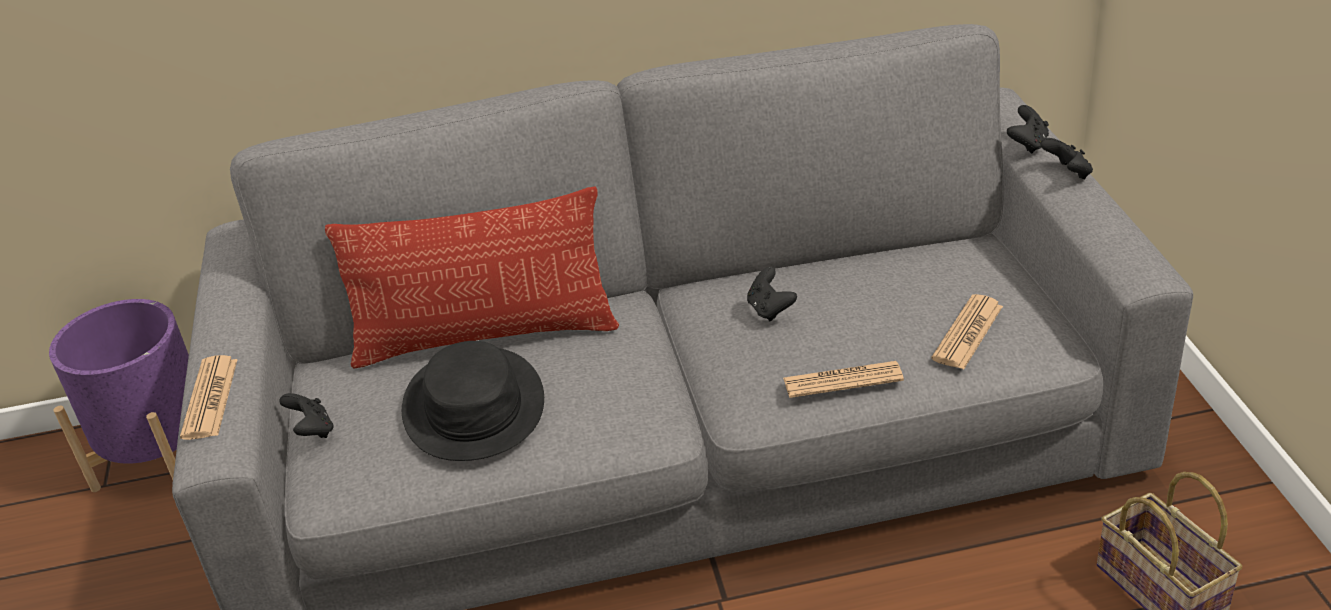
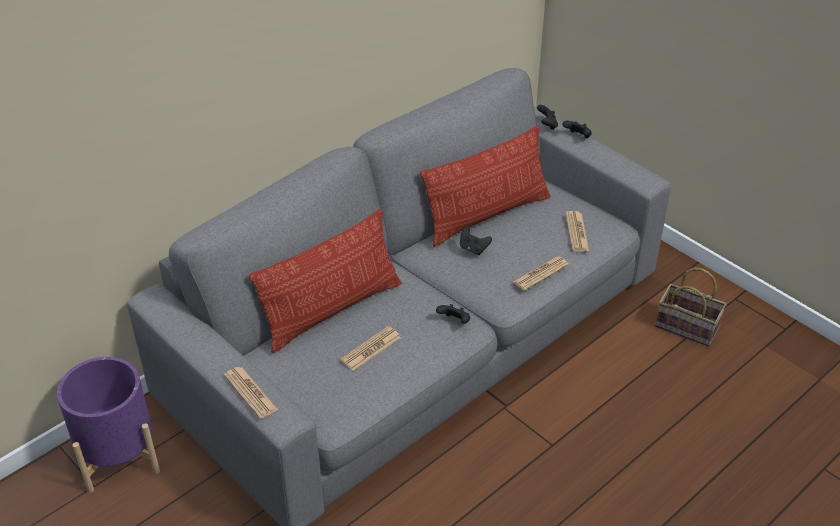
camera: 35 degrees left, 5 degrees up
(312, 431) = (289, 393): black game controller -> black game controller (455, 321)
(473, 406) = (370, 349): black hat -> newspaper
(844, 268) = (486, 215): none -> pillow

